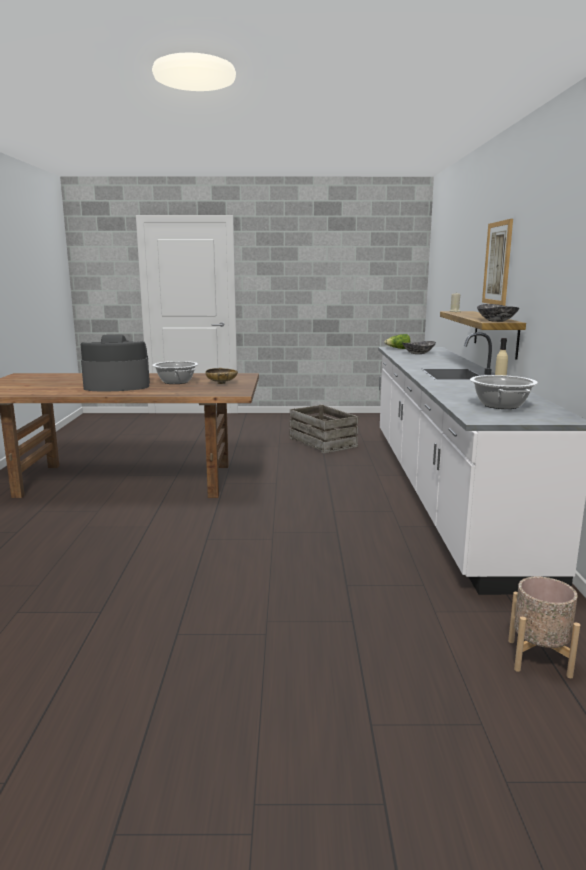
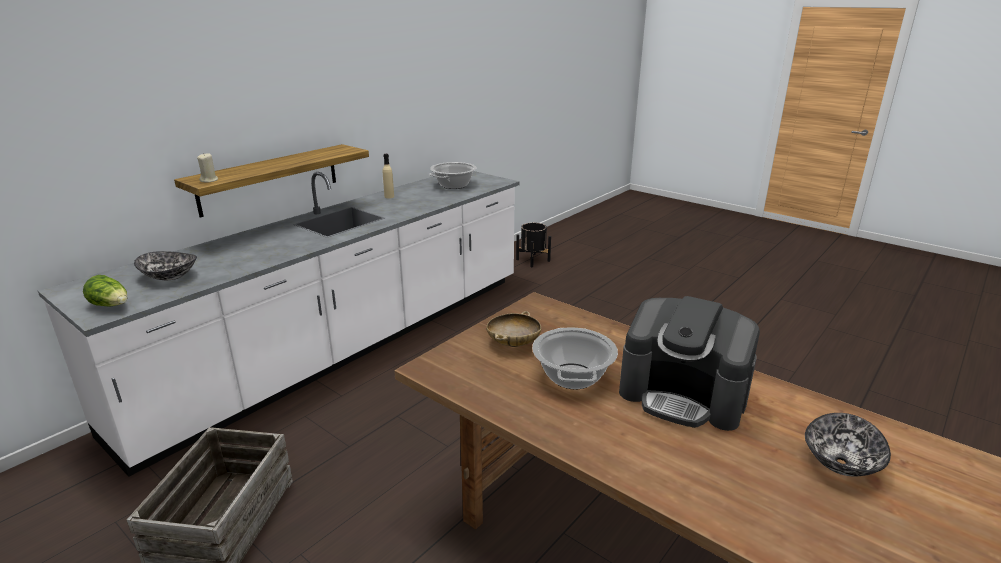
camera: 140 degrees left, 10 degrees up
(496, 321) = (341, 150): bowl -> bowl (842, 463)
(497, 263) = (243, 99): picture -> none
(538, 658) = (533, 260): beige planter -> black planter

